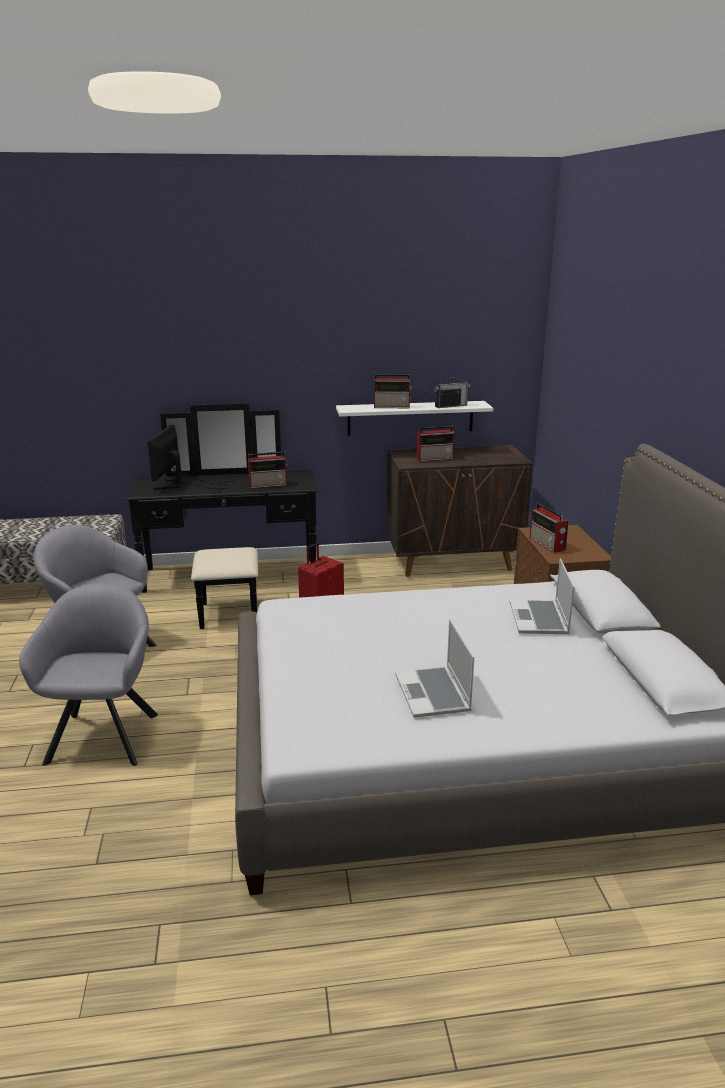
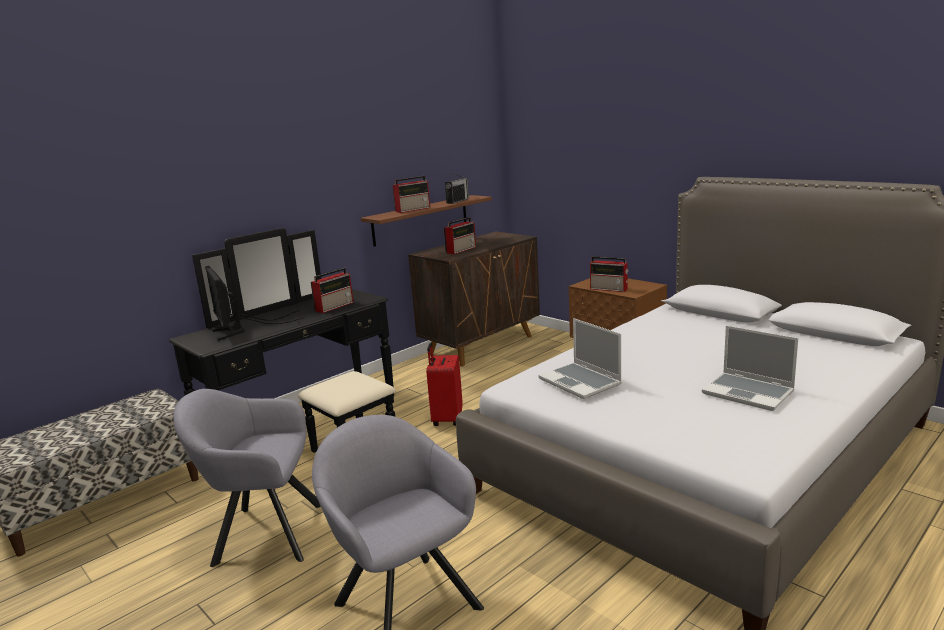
camera: 35 degrees left, 5 degrees down
(410, 418) = (421, 220): white shelf -> brown shelf
(539, 619) = (703, 328): laptop -> laptop (581, 382)

